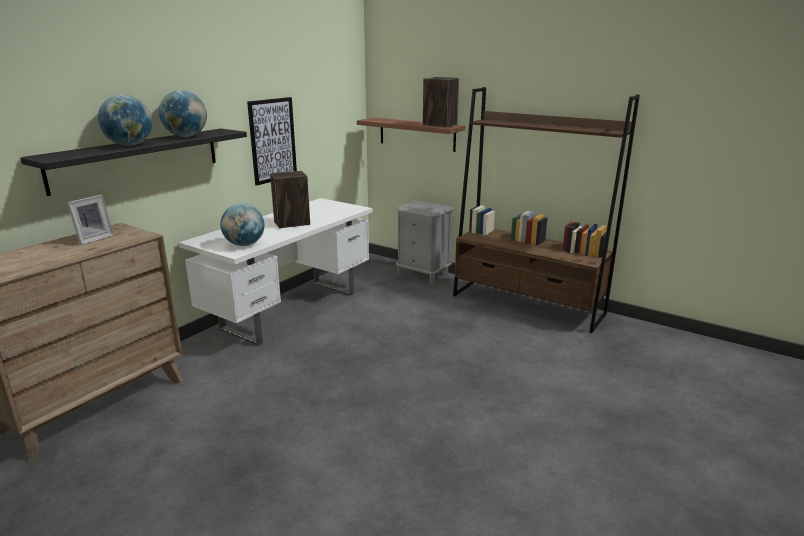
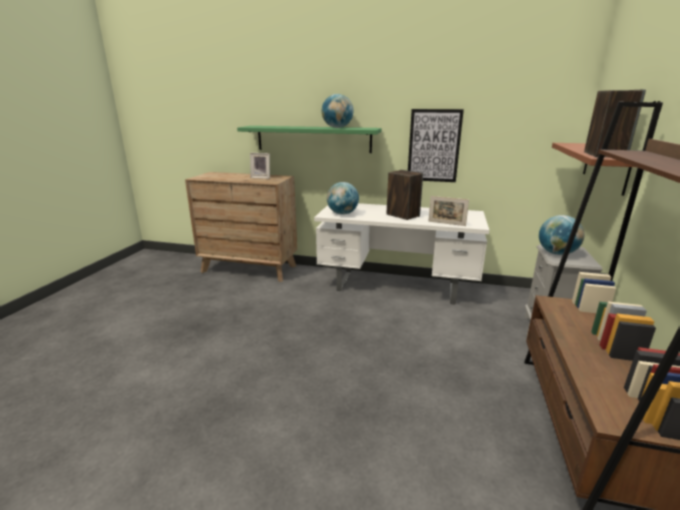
camera: 70 degrees right, 0 degrees up
(130, 145) = (296, 127): globe -> globe (557, 253)
(138, 159) = (313, 139): black shelf -> green shelf
(339, 215) = (446, 223): none -> picture frame

